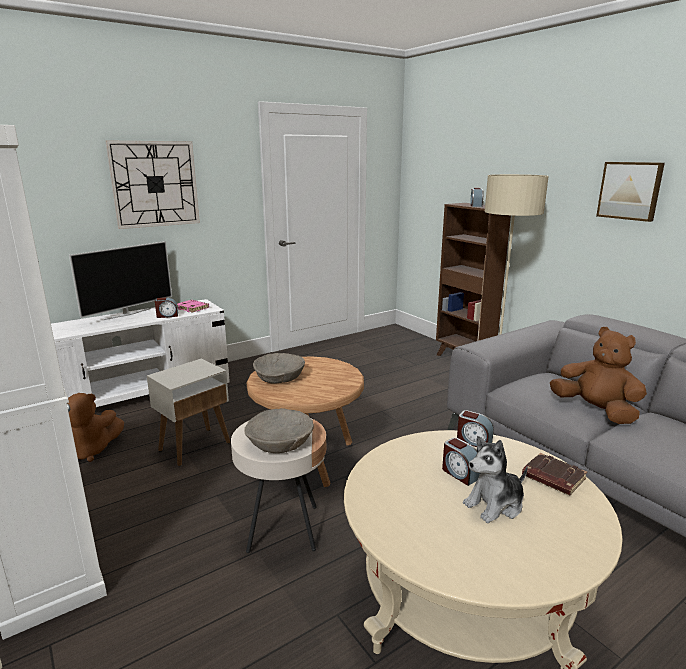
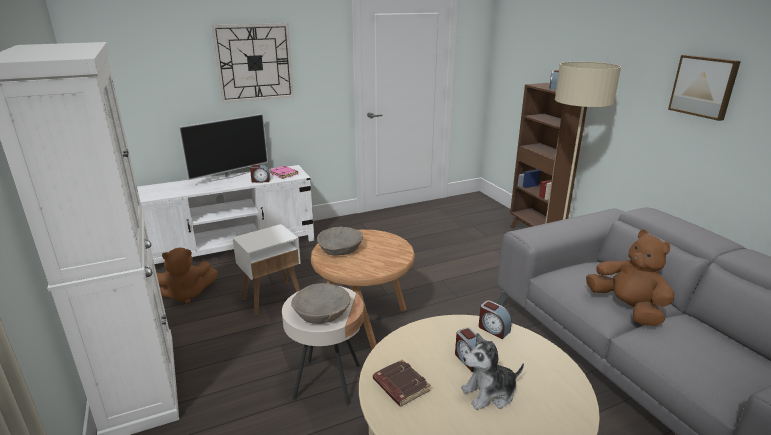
camera: 10 degrees right, 5 degrees up
(552, 478) = (552, 374): brown book -> brown book (400, 386)

